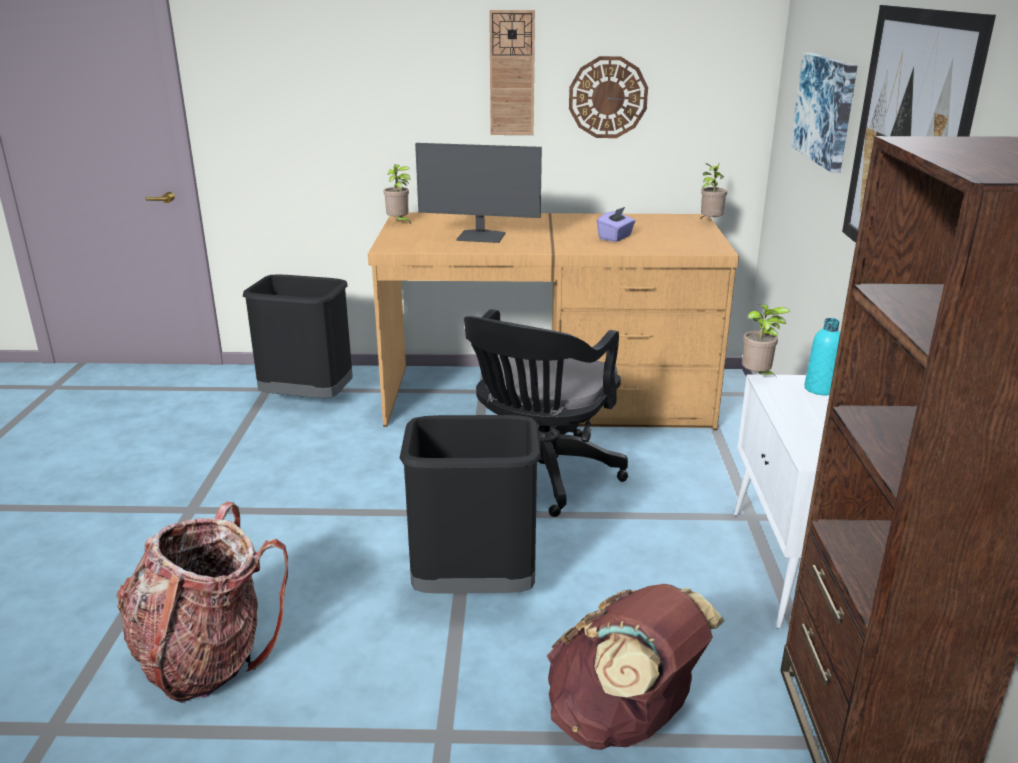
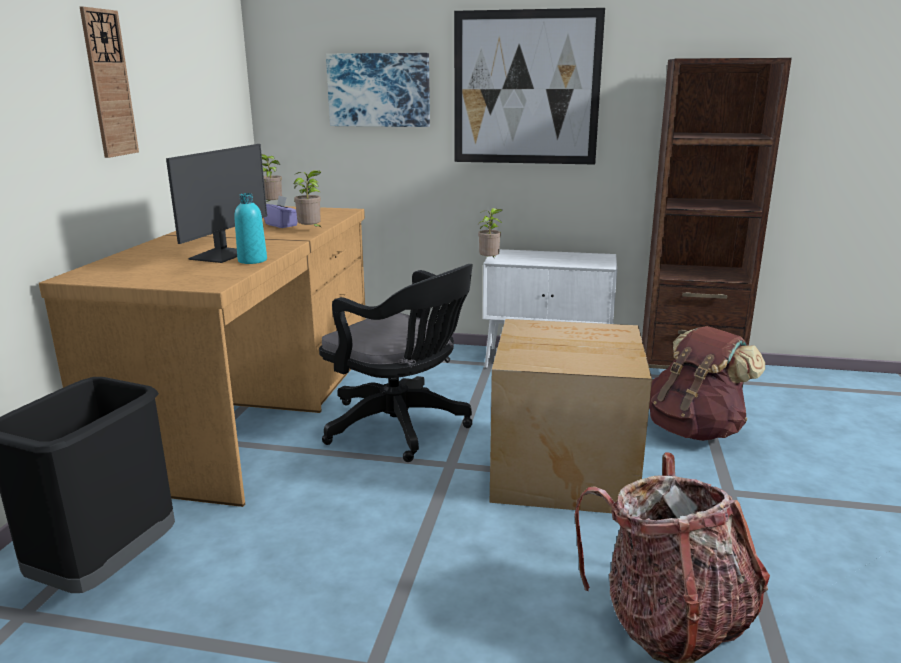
camera: 80 degrees left, 5 degrees down
(399, 223) = (105, 279): potted plant -> potted plant (311, 231)
(475, 587) = (561, 469): black trash can -> cardboard box
(608, 97) = (175, 106): wall clock -> none
(820, 389) = (512, 253): turquoise bottle -> turquoise bottle (252, 260)

